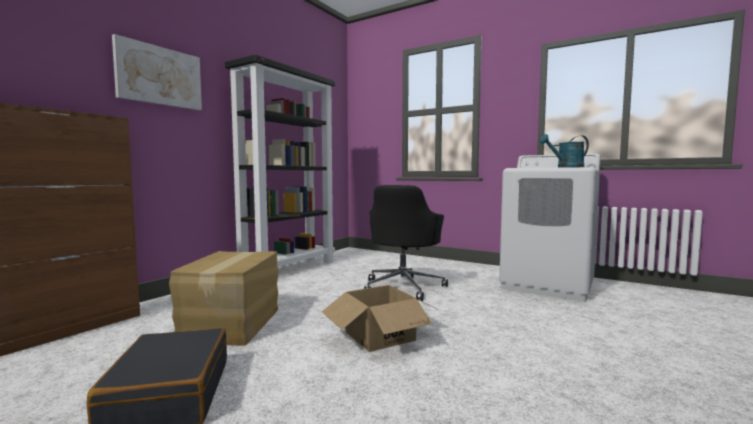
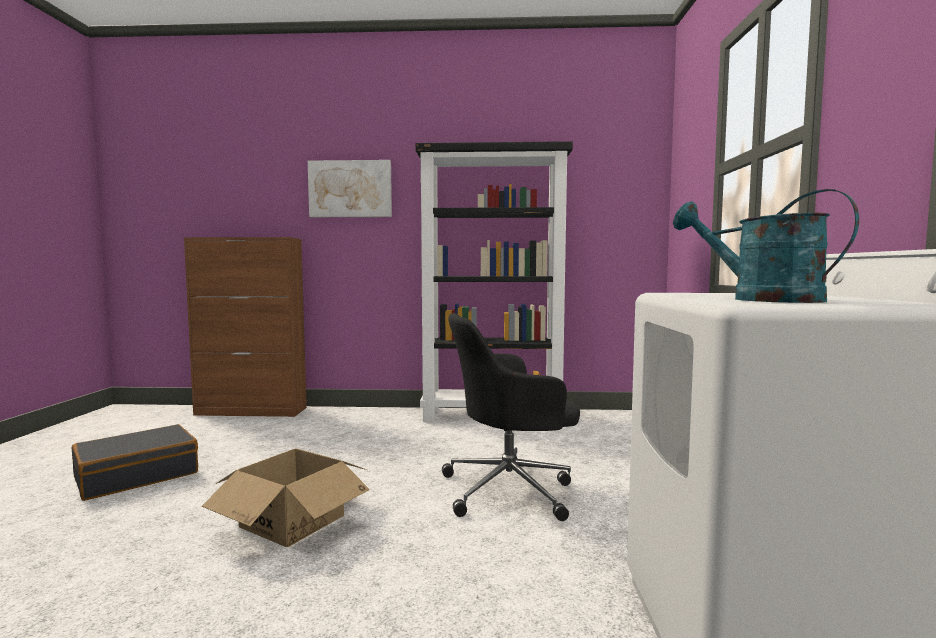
camera: 60 degrees right, 0 degrees up
(233, 324) = (292, 448): cardboard box -> none

